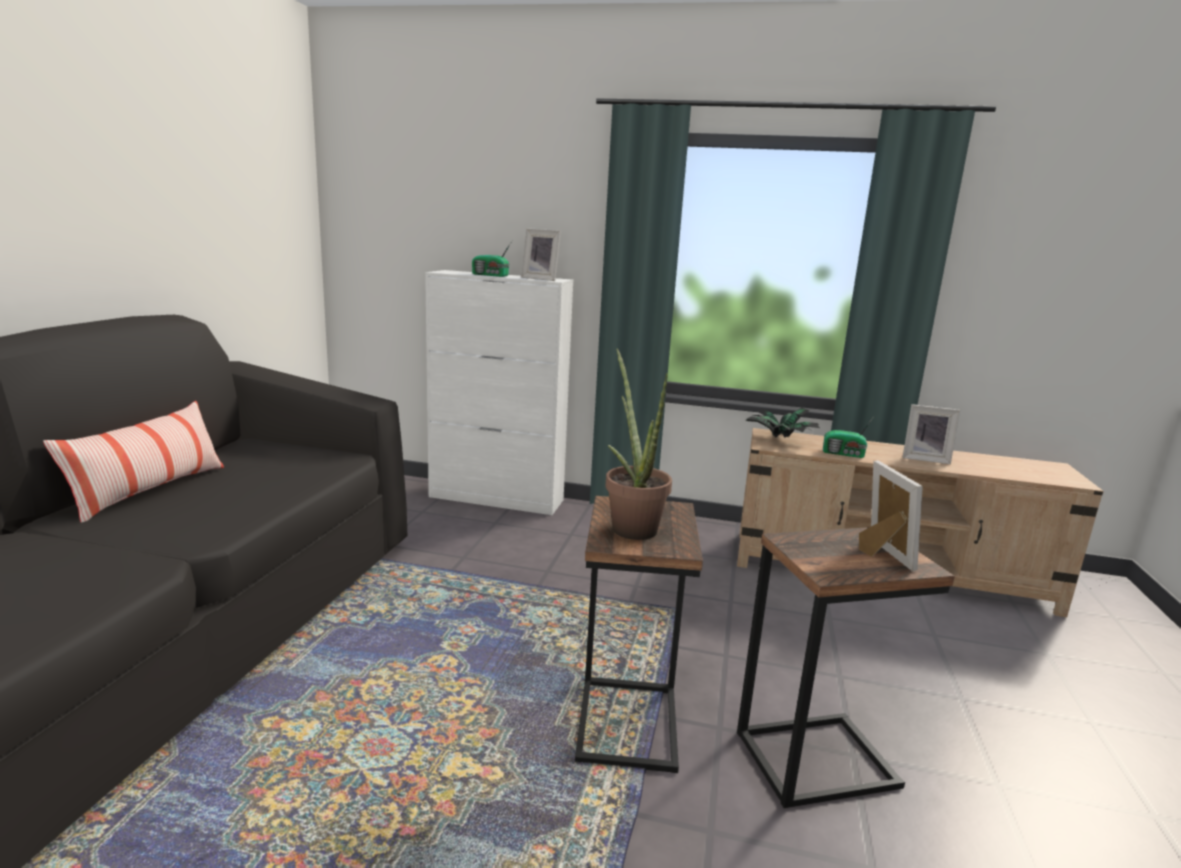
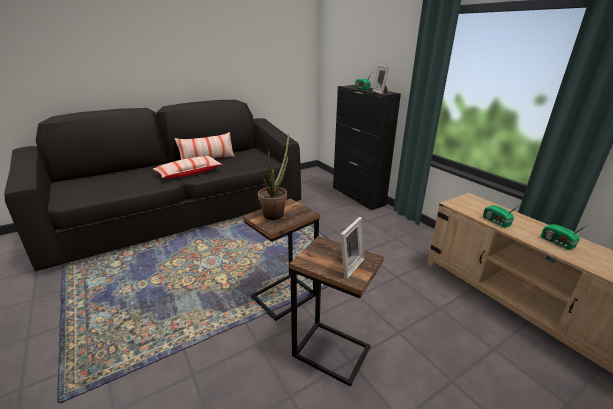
camera: 45 degrees right, 10 degrees up
(159, 533) = (189, 173): none -> pillow
(497, 498) = (358, 196): white cabinet -> black cabinet
(780, 439) = (470, 203): potted plant -> none
(924, 458) = (557, 243): picture frame -> radio

